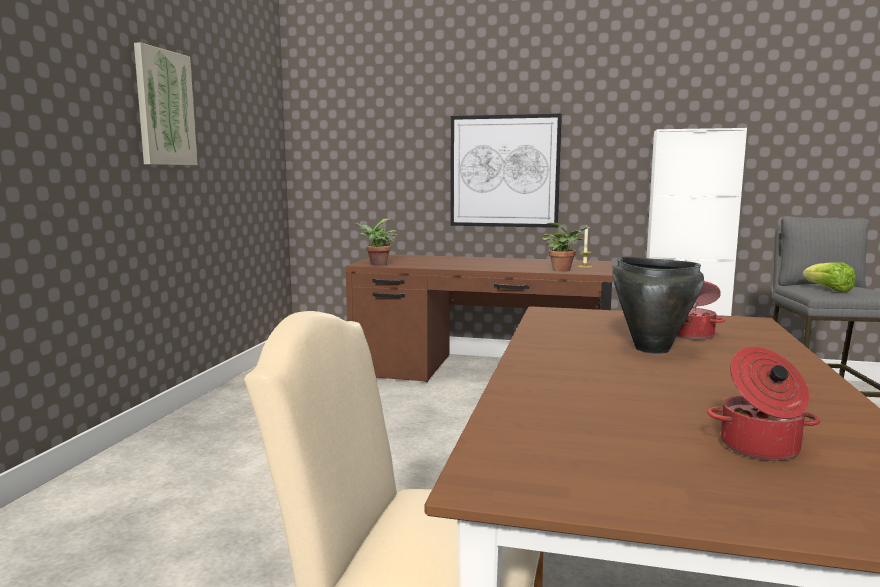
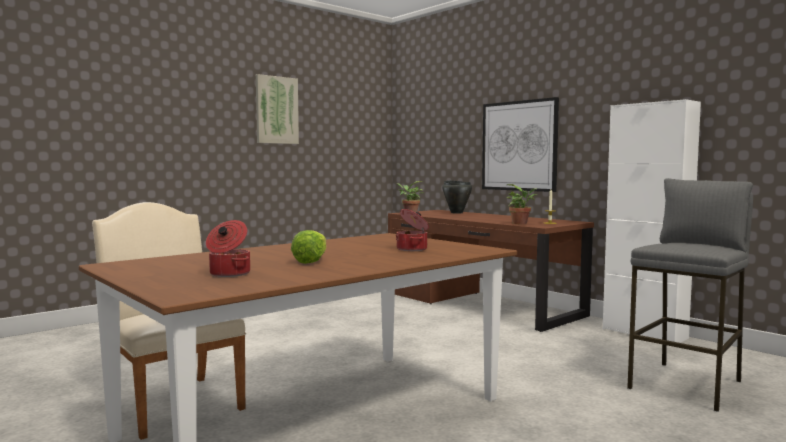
camera: 35 degrees right, 5 degrees down
(651, 349) = (357, 250): black cooking pot -> black cooking pot (456, 213)
(828, 290) = (667, 245): lettuce -> lettuce (311, 261)

